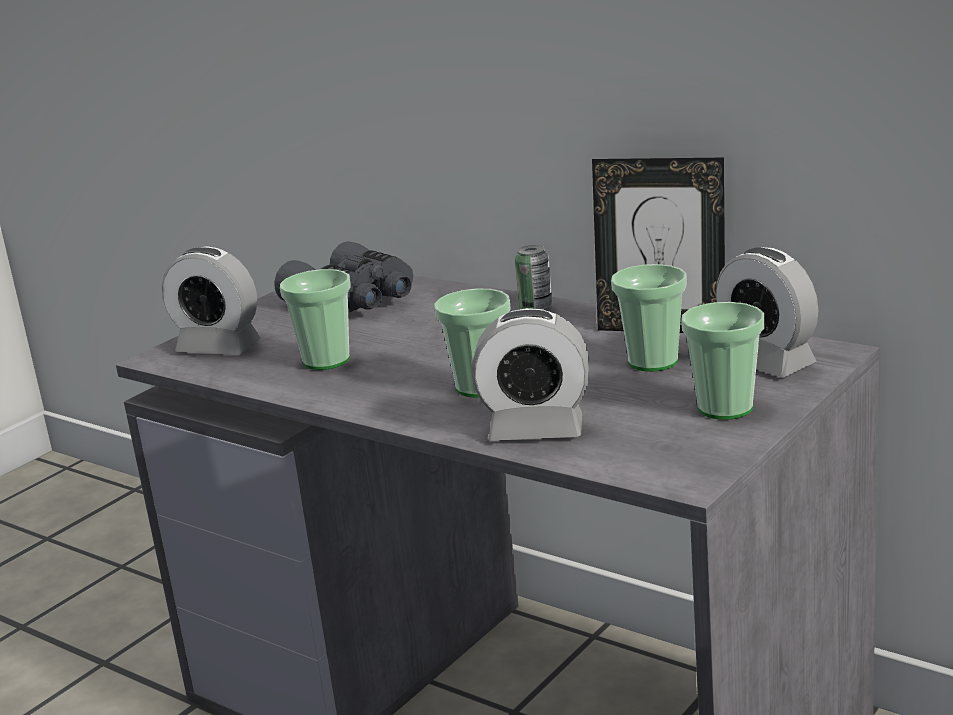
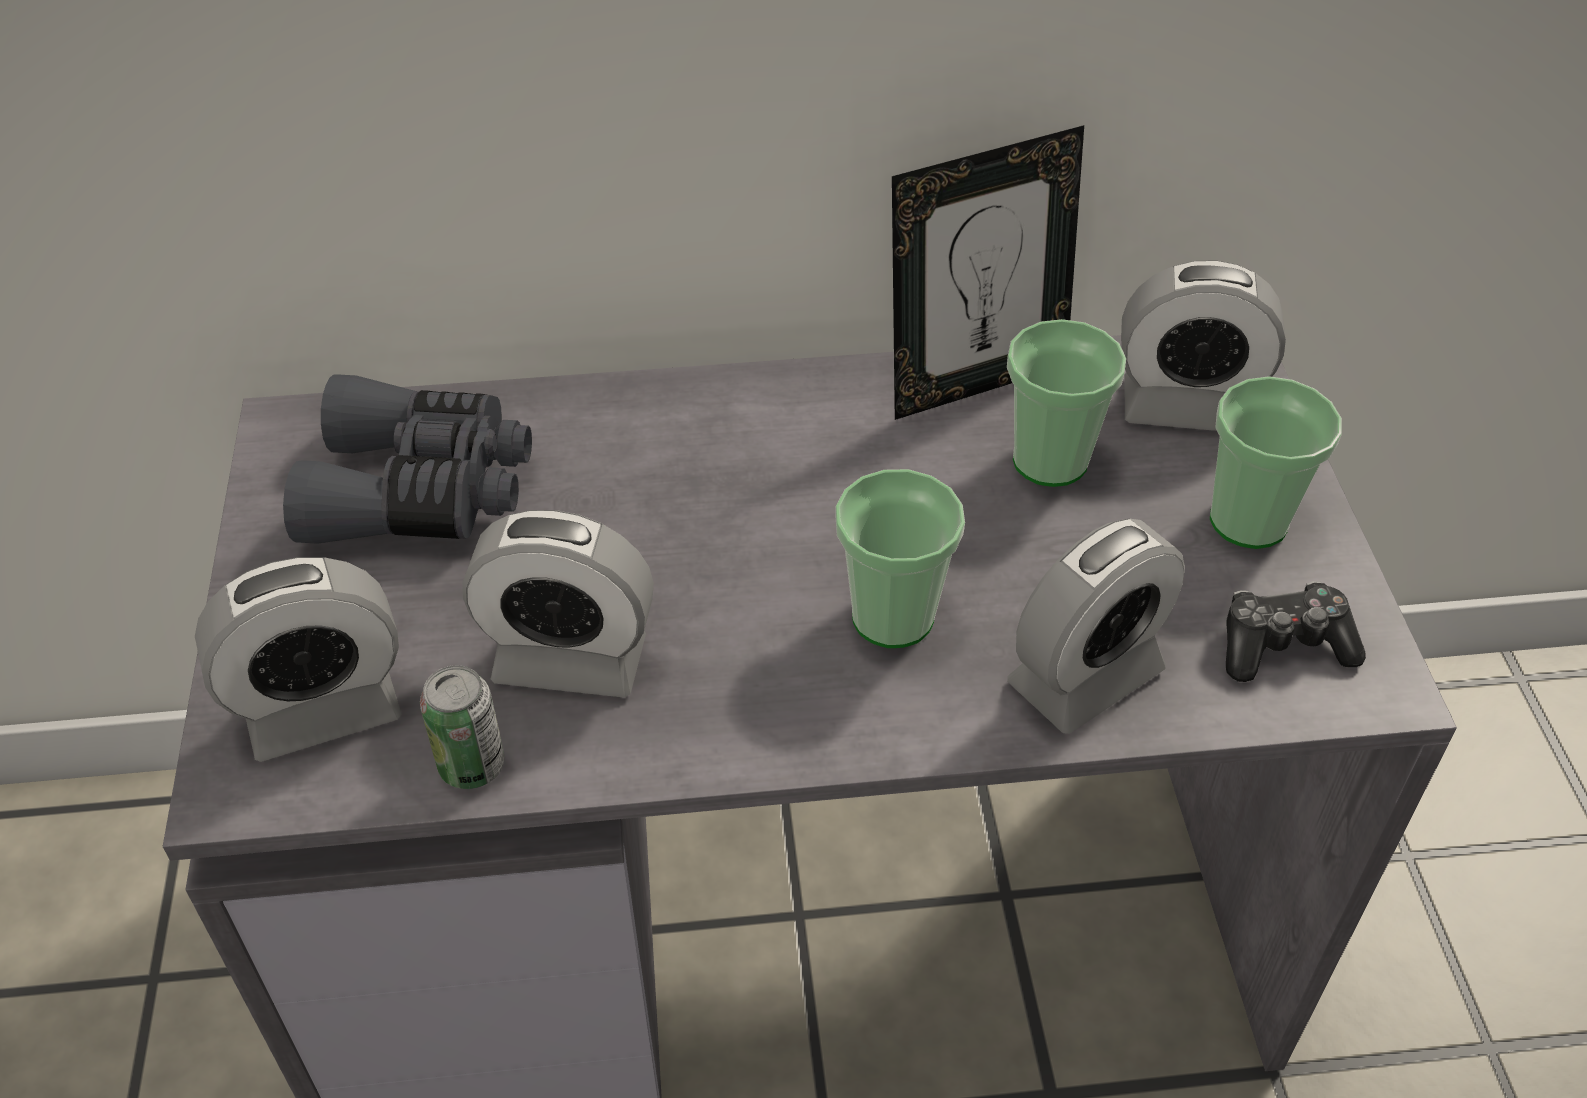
camera: 45 degrees left, 25 degrees up
(326, 360) = (570, 660): cup -> alarm clock
(536, 309) = (748, 404): can -> can (472, 765)
(660, 451) = (1283, 645): none -> game controller

